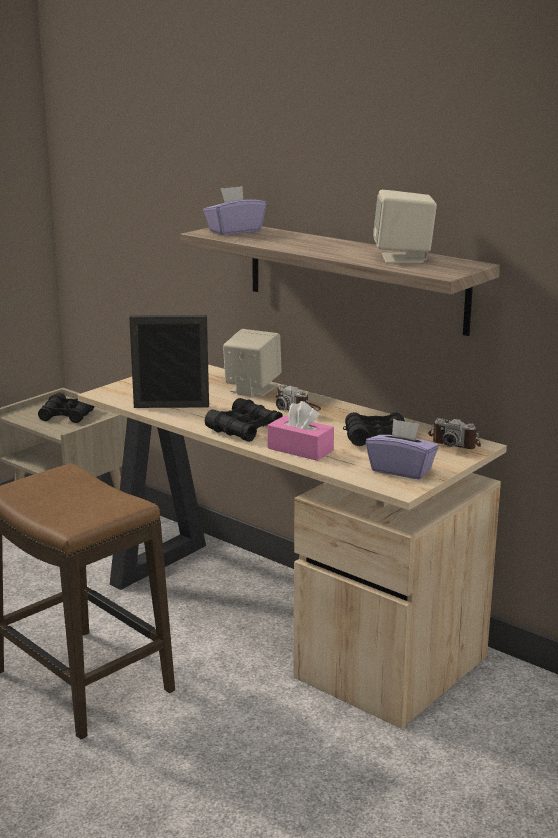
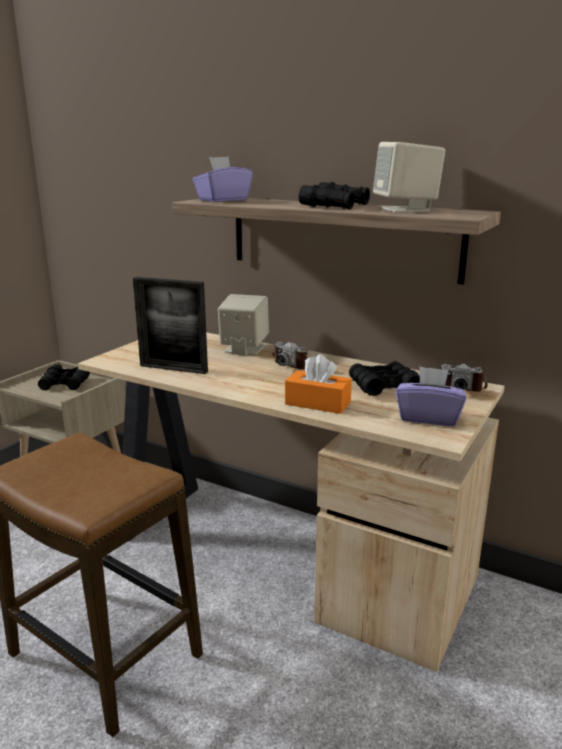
camera: 10 degrees left, 0 degrees up
(171, 406) = (173, 368): picture frame -> picture frame turned 150 degrees counterclockwise
(244, 429) = (253, 386): black binoculars -> black binoculars (335, 206)
(300, 449) = (317, 403): pink tissue box -> orange tissue box

